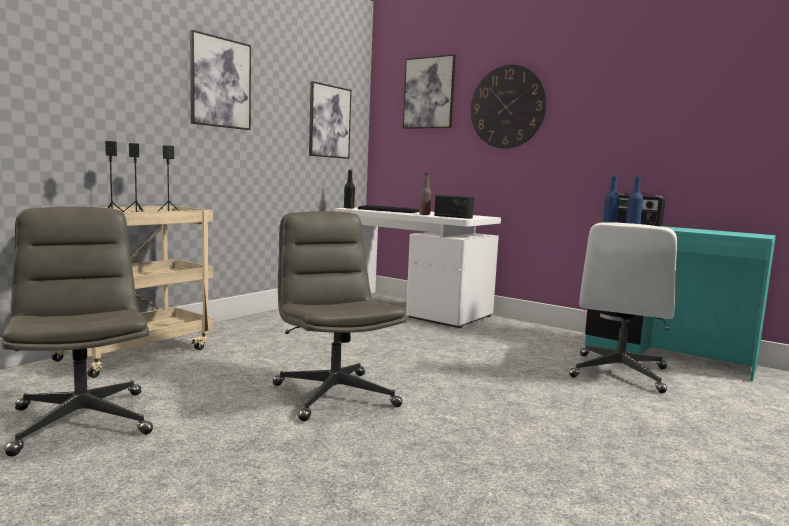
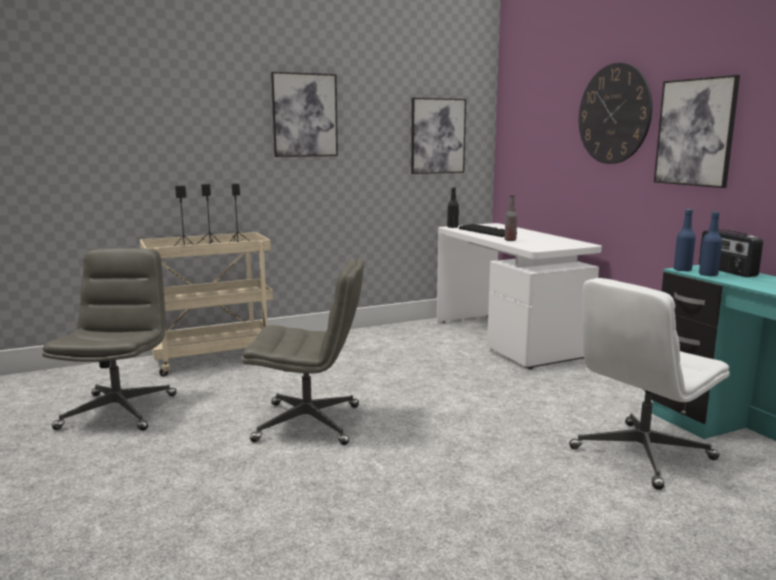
camera: 30 degrees right, 5 degrees up
(334, 395) = (309, 423): grey office chair -> grey office chair turned 90 degrees clockwise
(429, 93) = (544, 97): picture -> picture (695, 132)
(453, 217) = (533, 245): radio -> none

